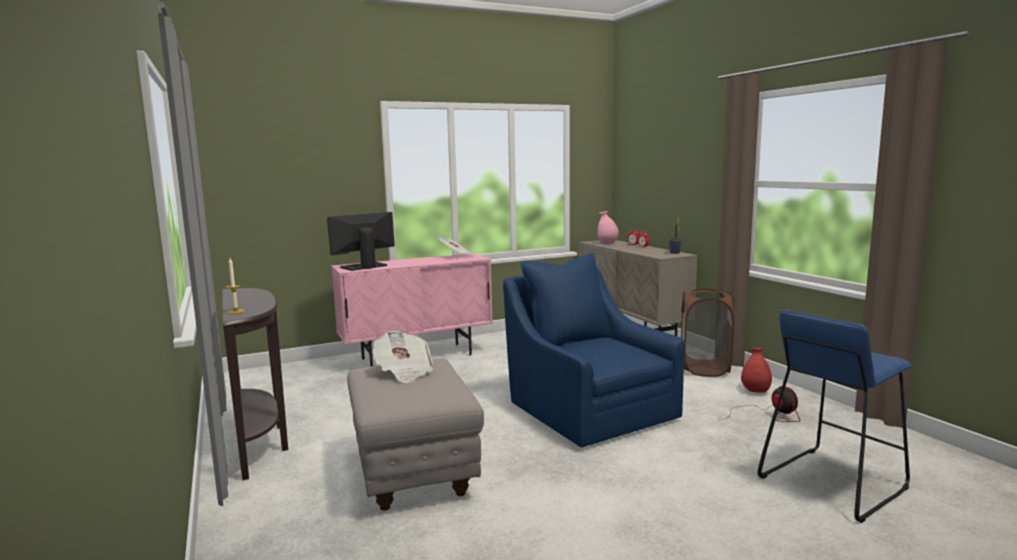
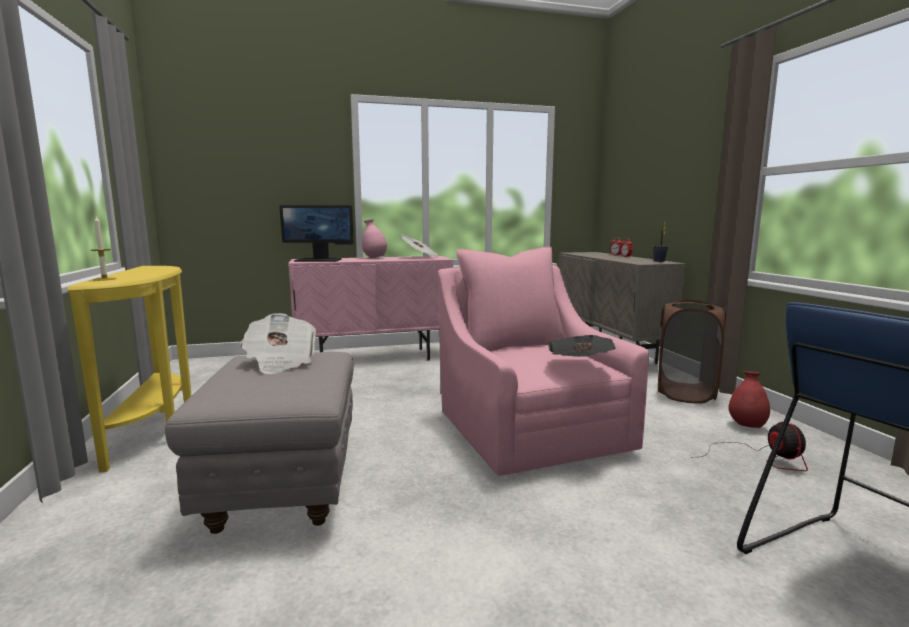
camera: 10 degrees right, 0 degrees up
(261, 441) = (158, 429): brown console table -> yellow console table
(364, 266) = (319, 260): monitor -> monitor turned 150 degrees counterclockwise
(588, 410) = (529, 429): blue armchair -> pink armchair
(607, 243) = (588, 254): pink vase -> pink vase (374, 258)
(633, 355) = (579, 365): none -> newspaper

